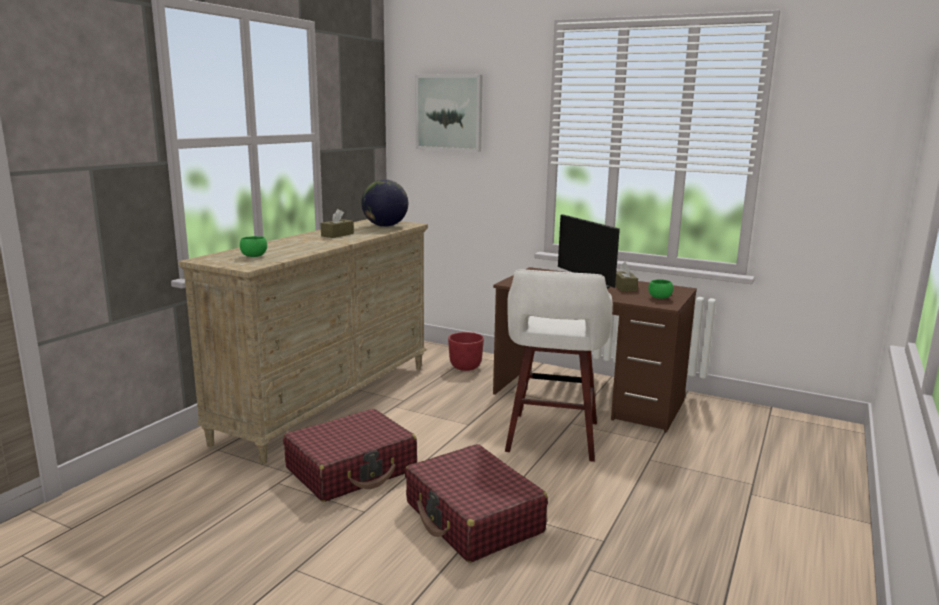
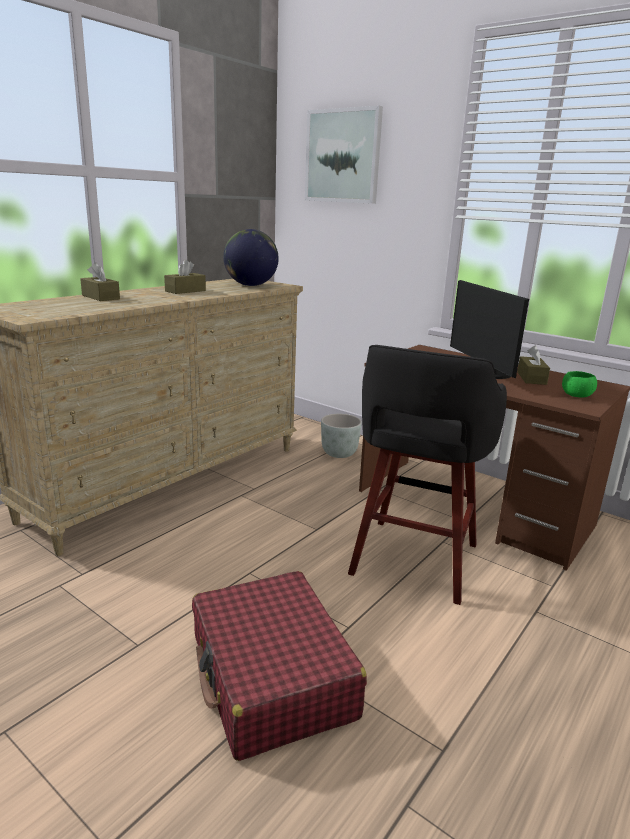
camera: 10 degrees right, 5 degrees up
(254, 256) = (56, 307): green bowl -> none
(276, 245) = (100, 297): none -> brown tissue box
(352, 469) = (153, 577): red suitcase -> none
(465, 367) = (339, 453): red planter -> grey planter
(552, 438) = (413, 561): white stool -> black stool

